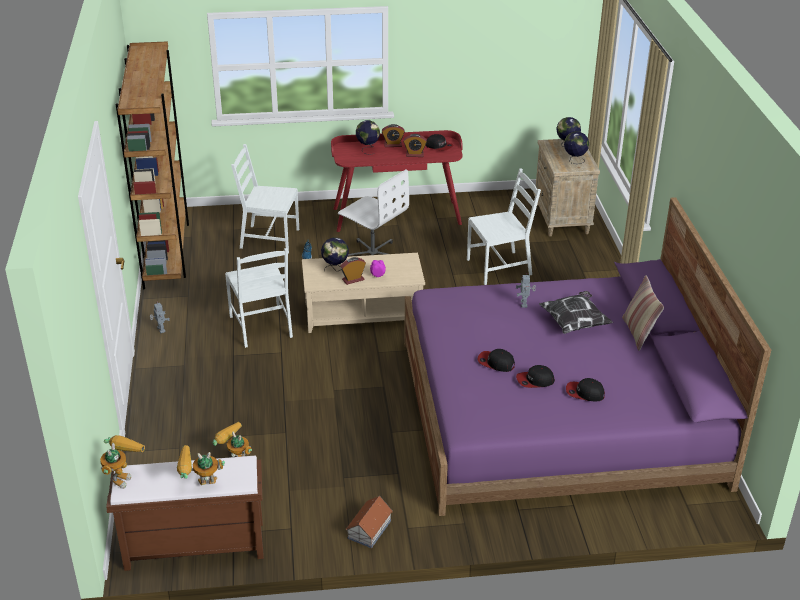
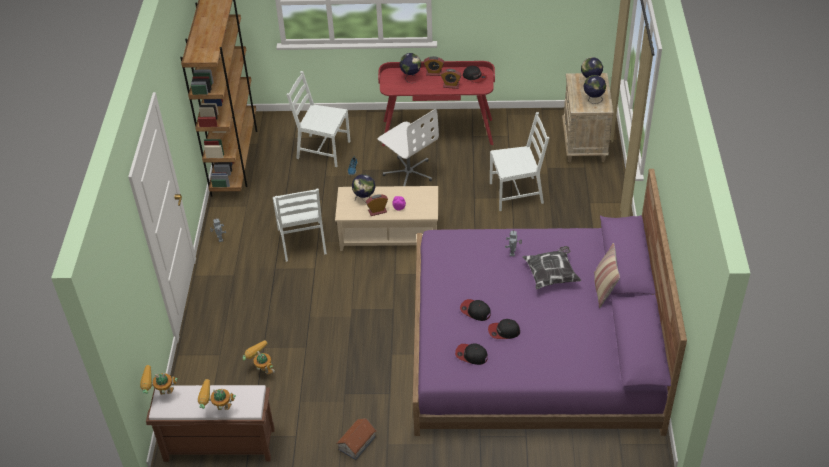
camera: 10 degrees right, 10 degrees up
(122, 475) = (160, 395): toy robot -> toy robot turned 120 degrees counterclockwise
(584, 393) = (542, 347): cap -> cap (471, 355)

